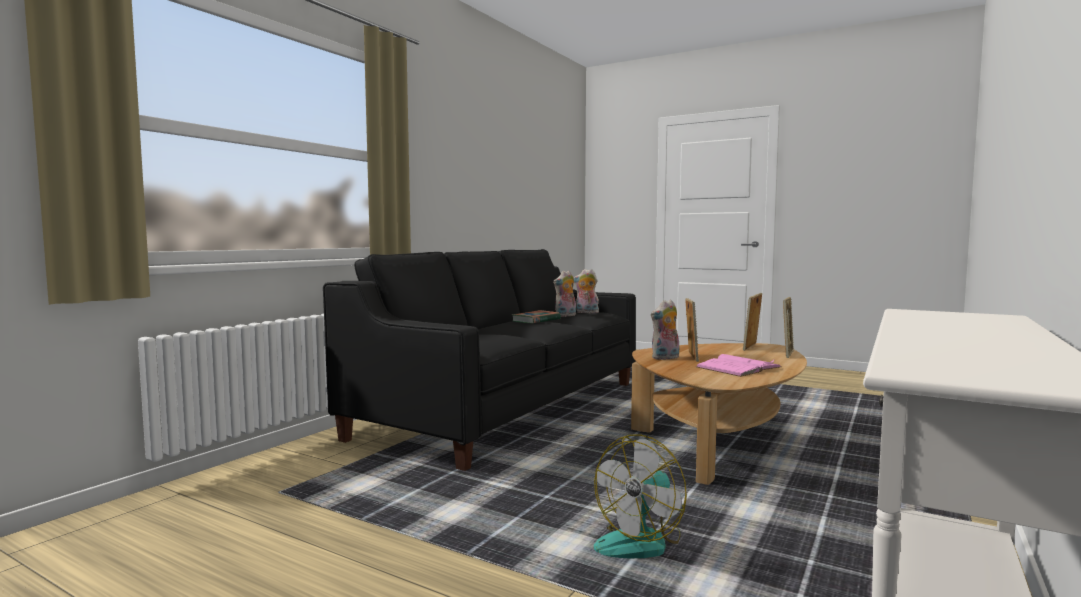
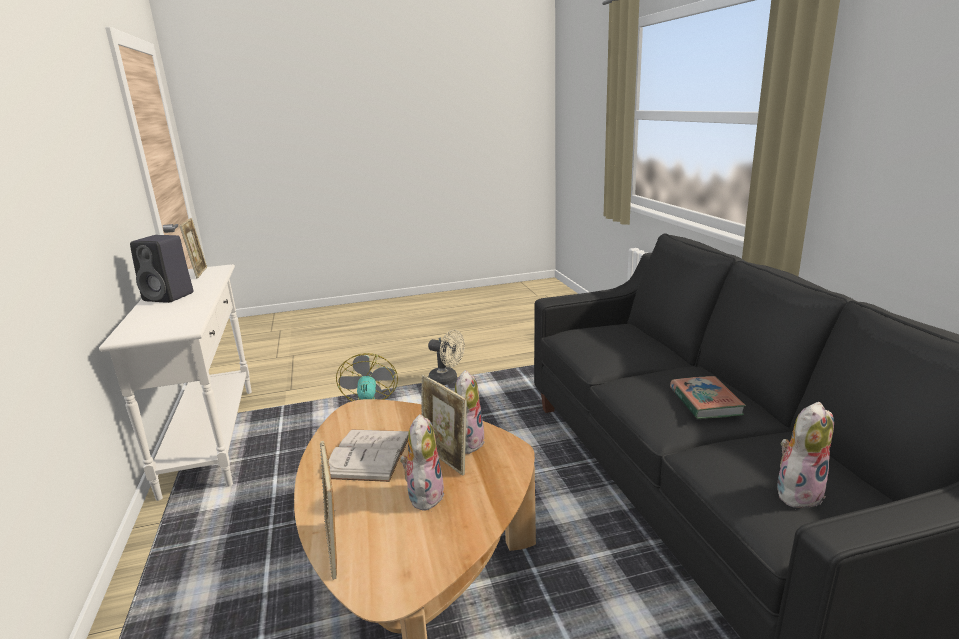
camera: 135 degrees right, 15 degrees up
(464, 552) = (447, 380): none -> beige fan
(565, 316) = (764, 453): plush toy -> plush toy (424, 494)
(738, 367) = (369, 454): pink book -> white book
(751, 347) = (409, 558): picture frame -> picture frame (199, 273)
(992, 338) = (170, 297): none -> black speaker

